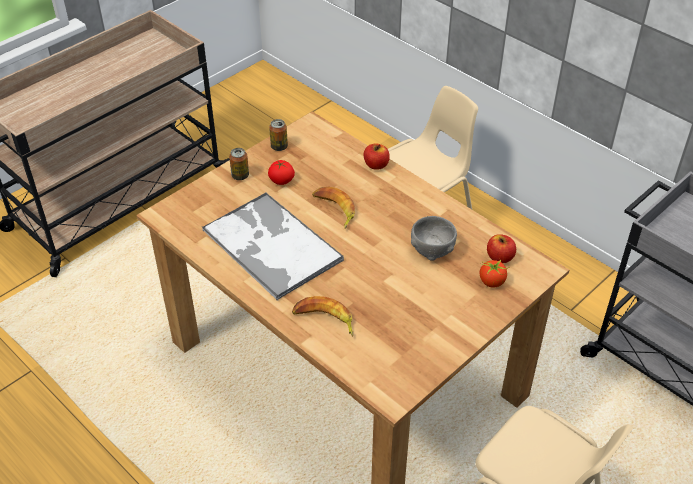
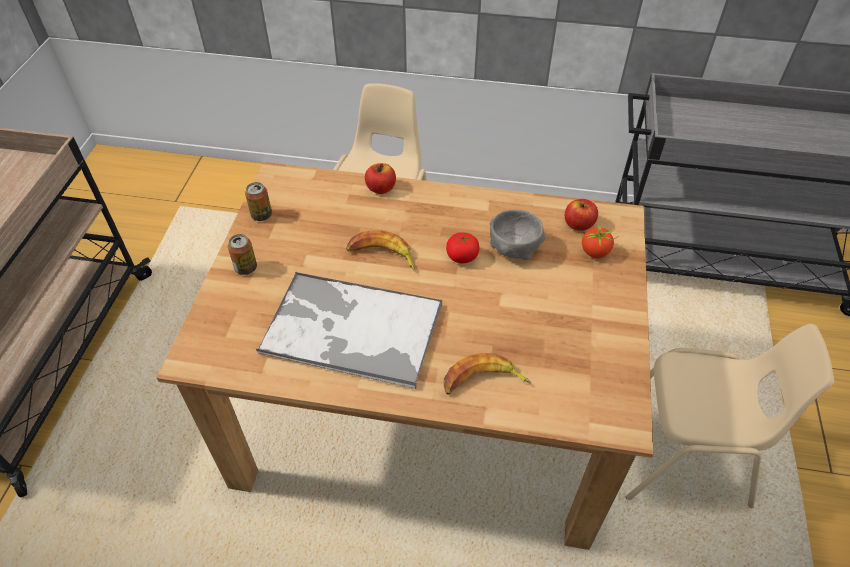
camera: 35 degrees left, 5 degrees up
(281, 180) = (297, 251): tomato -> tomato (462, 257)

